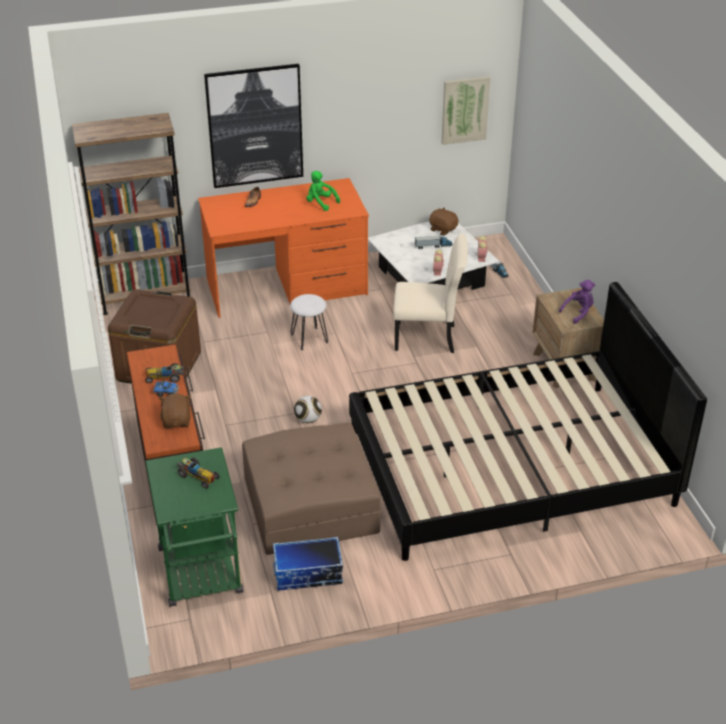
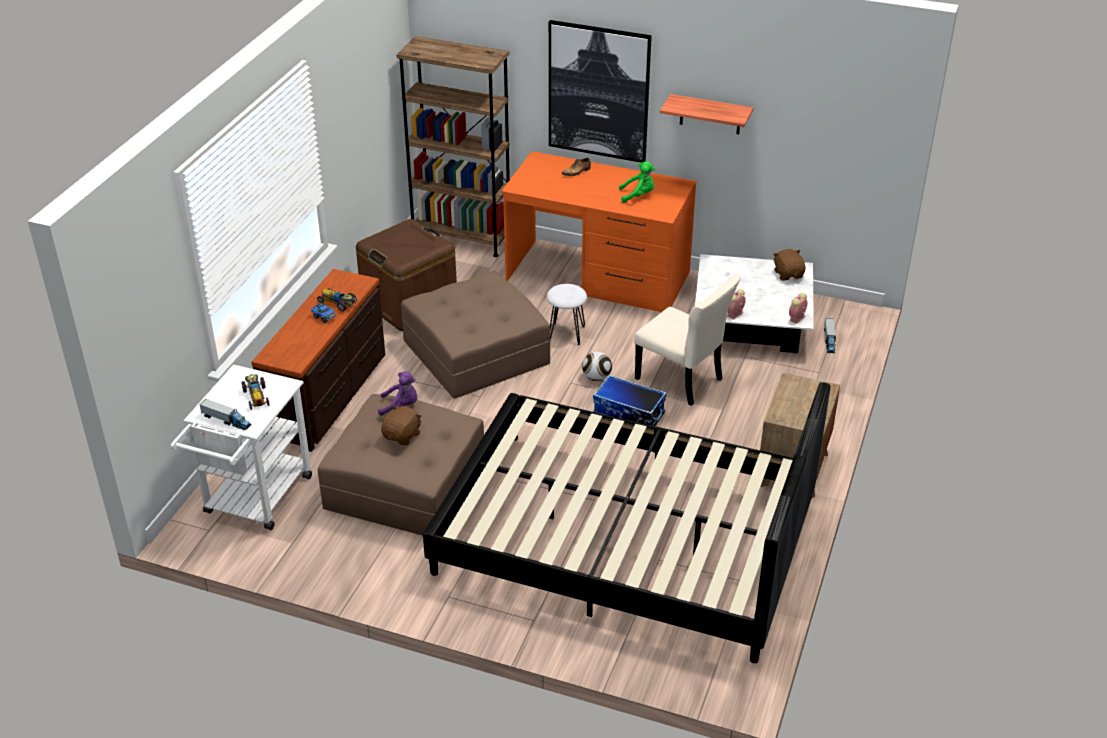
camera: 35 degrees right, 0 degrees up
(177, 421) = (305, 345): brown plush toy -> brown plush toy (402, 436)
(202, 577) = (254, 500): green cart -> white cart
(255, 380) = (477, 352): none -> brown ottoman
(308, 419) = (485, 407): football -> football (597, 378)
(308, 574) = (338, 543): storage box -> storage box (628, 415)
(320, 203) = (638, 195): green plush toy -> green plush toy turned 105 degrees clockwise
(355, 118) = (710, 114): none -> shelf
(433, 246) = (759, 287): toy truck -> toy truck (226, 420)
(464, 109) = (843, 143): picture -> none
(578, 312) = (806, 408): purple plush toy -> purple plush toy (401, 406)

